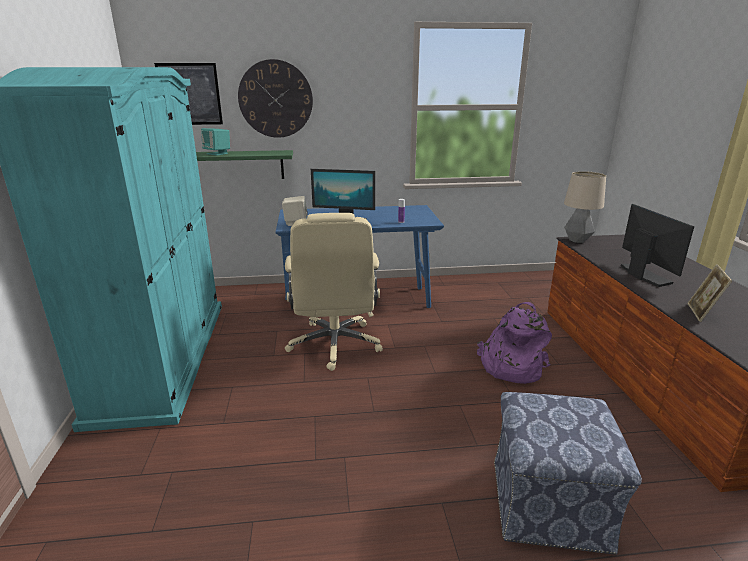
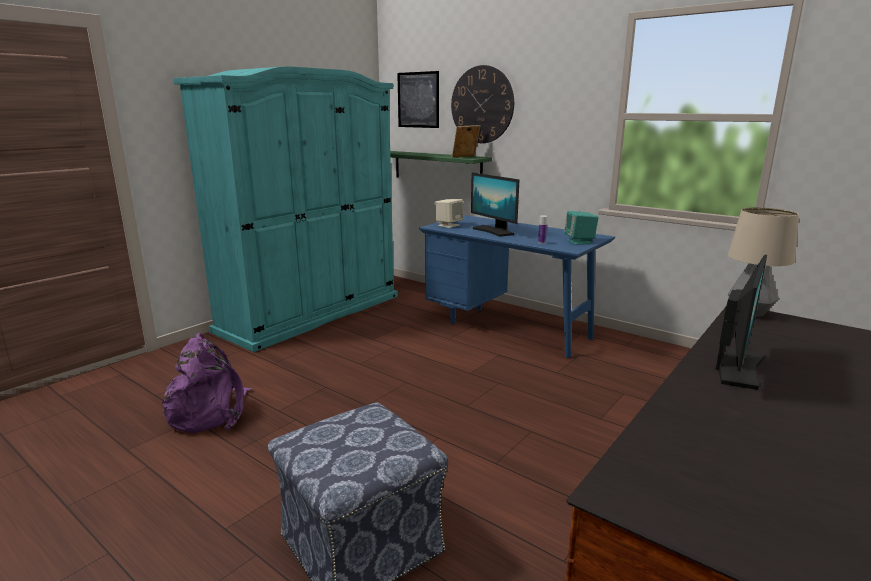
camera: 45 degrees right, 5 degrees down
(218, 153) = (425, 154): turquoise speaker -> turquoise speaker (579, 242)
(335, 345) = (426, 351): beige office chair -> none
(510, 366) = (551, 437): purple backpack -> purple backpack (210, 412)
(702, 313) = (697, 425): picture frame -> picture frame (465, 157)

